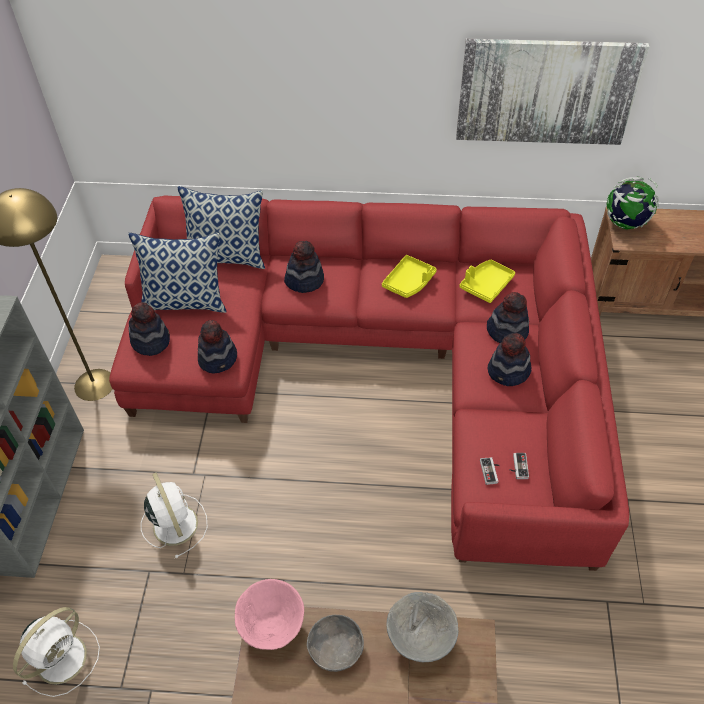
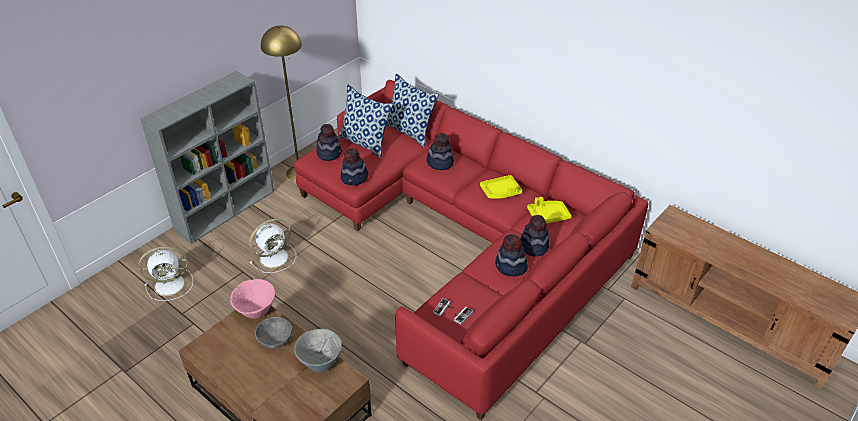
camera: 35 degrees right, 10 degrees down
(174, 523) = (275, 257): white fan -> white fan turned 45 degrees clockwise
(546, 92) = (631, 93): picture -> none
(625, 223) = (672, 219): globe -> none

